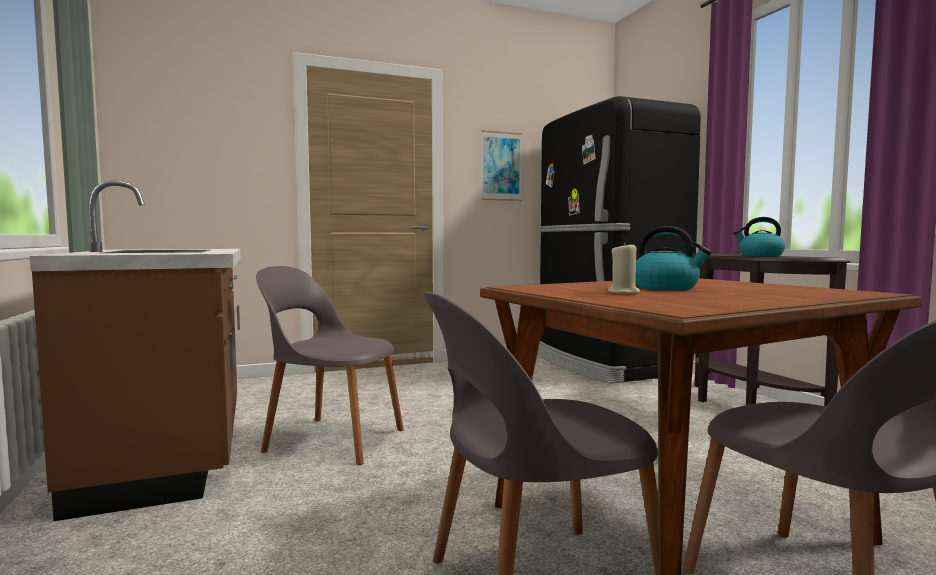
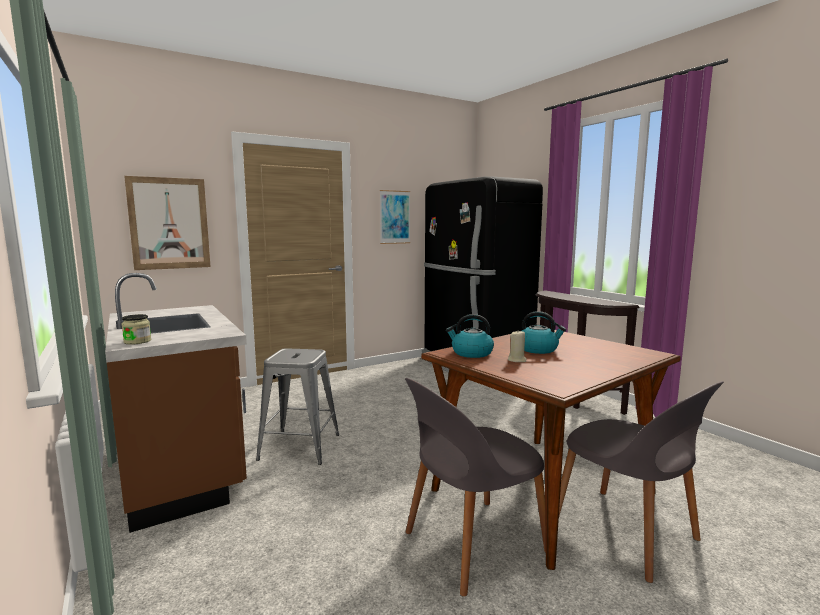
camera: 10 degrees left, 5 degrees up
(87, 253) = (137, 341): none -> jar
(213, 161) = (169, 223): none -> picture
(332, 439) = (300, 447): grey chair -> grey stool
(760, 255) = (584, 299): kettle -> kettle (471, 353)

